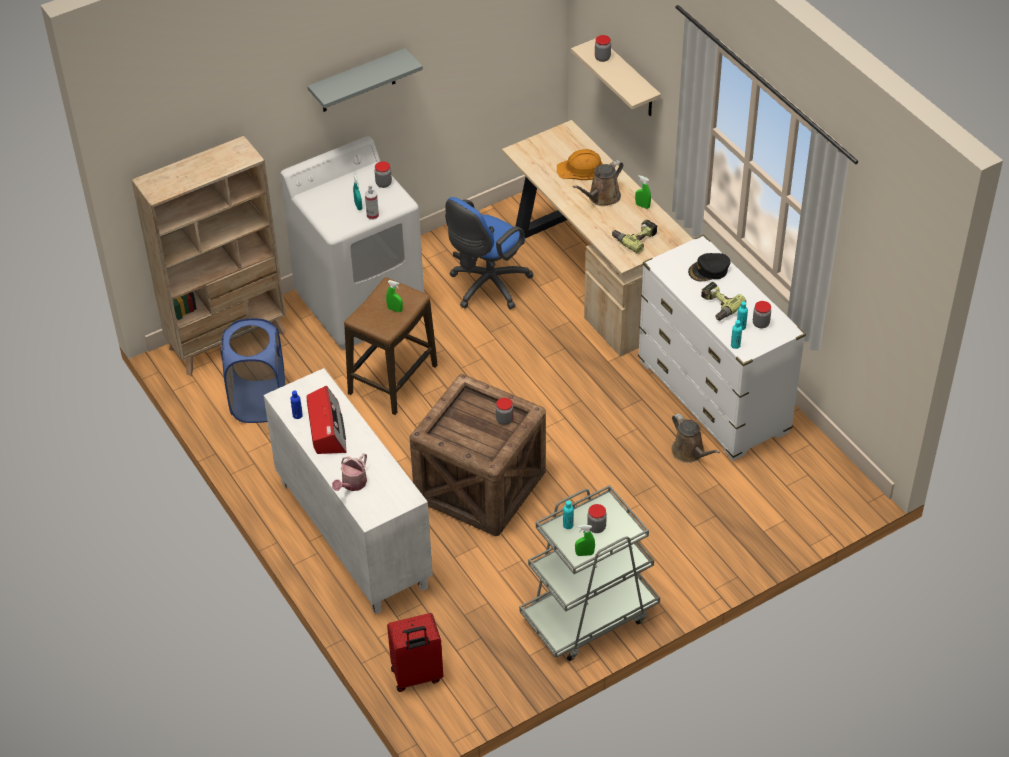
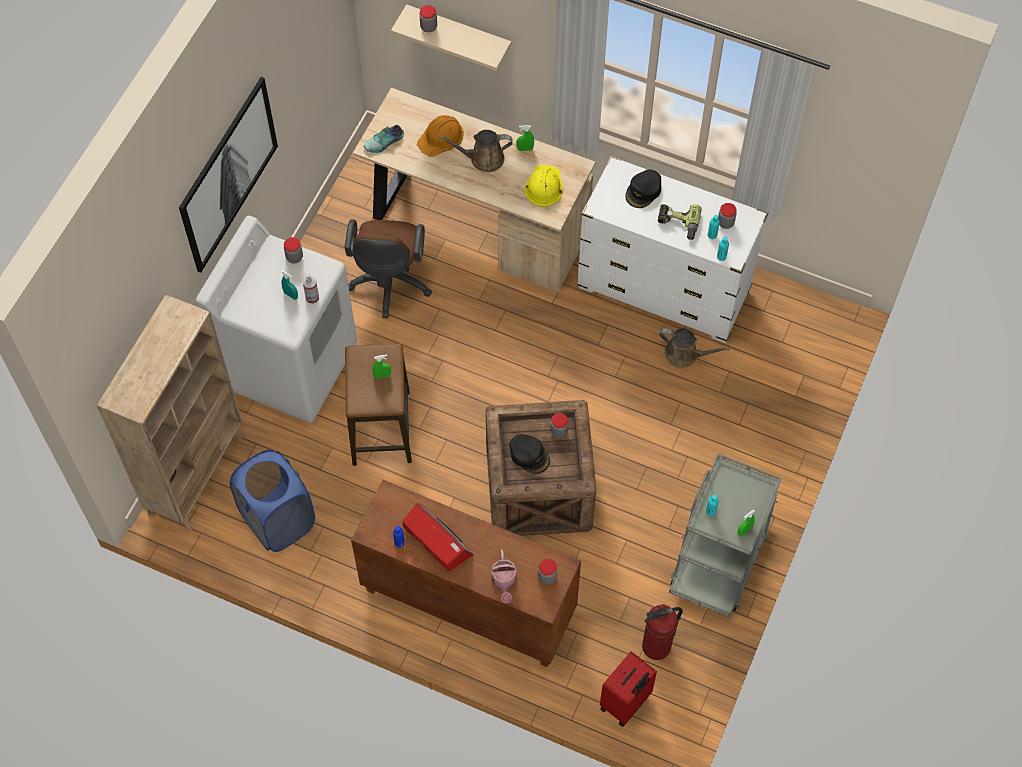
camera: 35 degrees left, 15 degrees up
(351, 535) = (467, 603): white cabinet -> brown cabinet
(358, 81) = (228, 174): grey shelf -> picture
(465, 424) = (529, 455): none -> black cap
(478, 650) = (656, 646): none -> fire extinguisher
(486, 287) = (389, 285): blue office chair -> brown office chair
(532, 153) = (384, 142): none -> shoe
(596, 527) = (734, 499): jar -> jar (547, 577)
(602, 197) = (483, 159): brown watering can -> brown watering can turned 75 degrees clockwise
(635, 237) = (544, 186): power drill -> yellow hard hat

